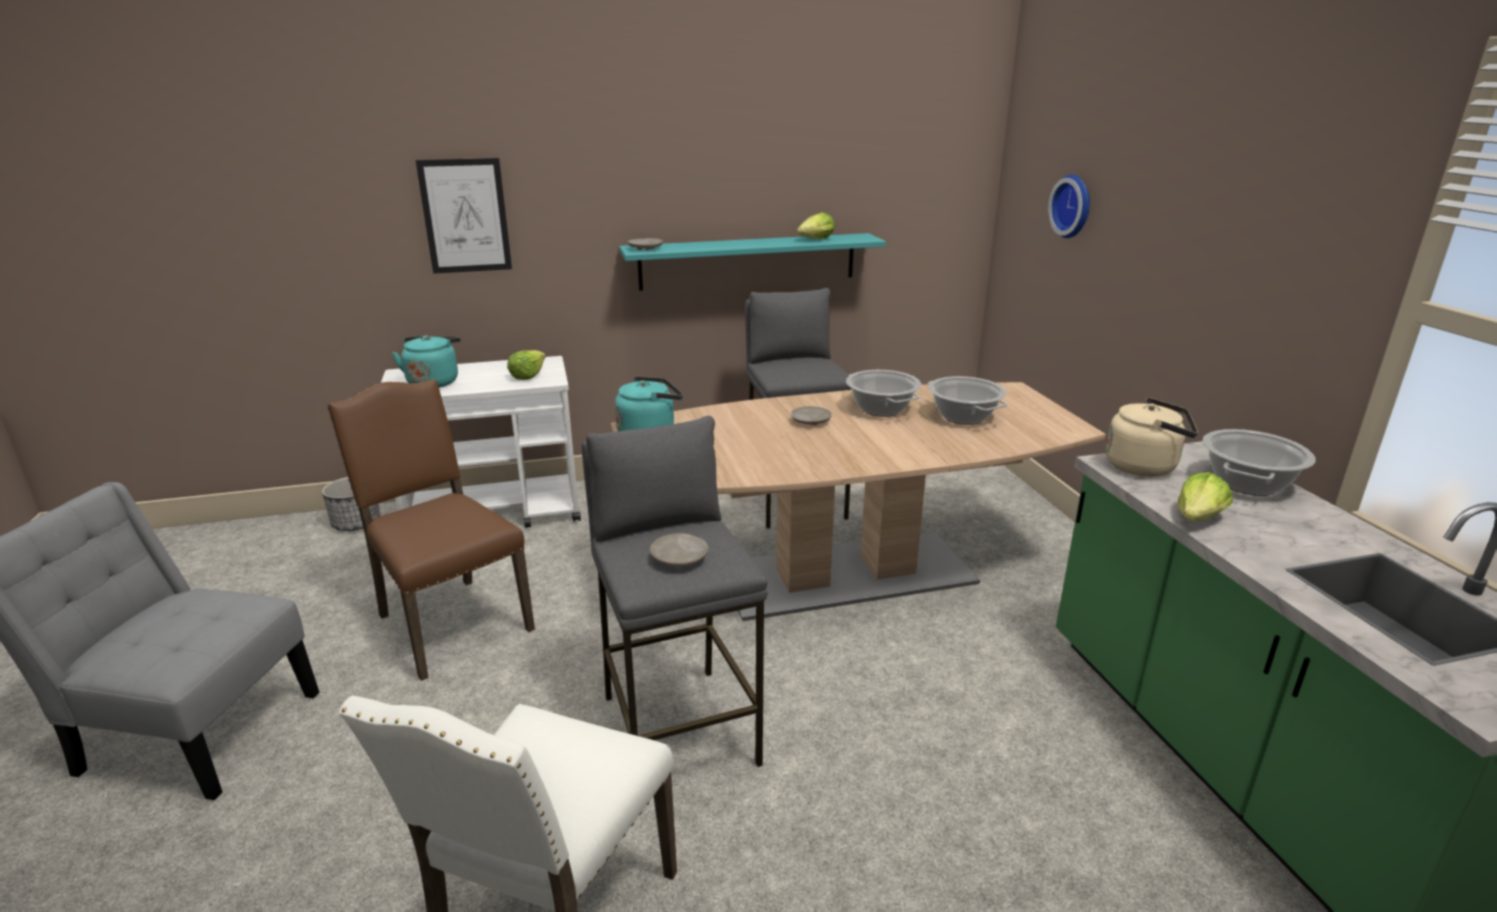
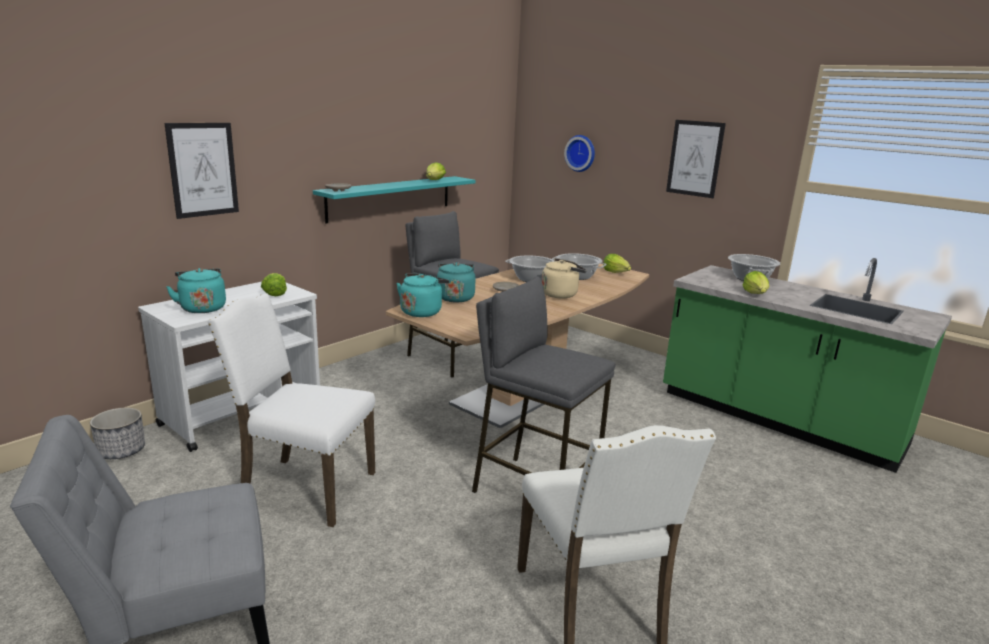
camera: 35 degrees left, 5 degrees down
(450, 622) = (305, 488): brown chair -> white chair
(680, 558) = (565, 362): beige plate -> none
(724, 419) = (454, 297): none -> turquoise kettle
(1045, 421) = (616, 272): none -> lettuce
(1145, 466) = (706, 279): beige kettle -> beige kettle (561, 294)
(1231, 231) = (695, 158): none -> picture

